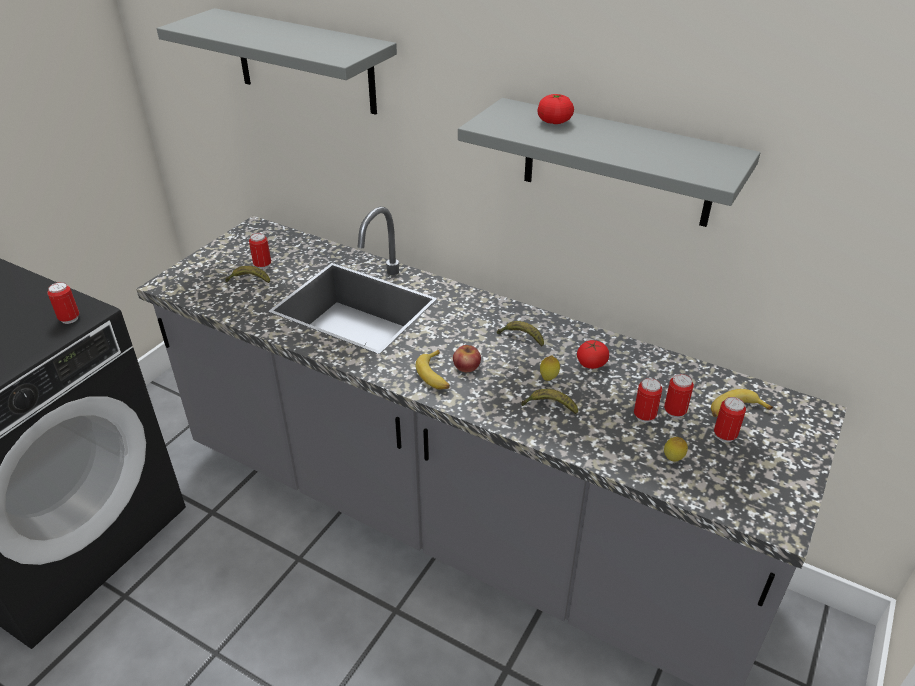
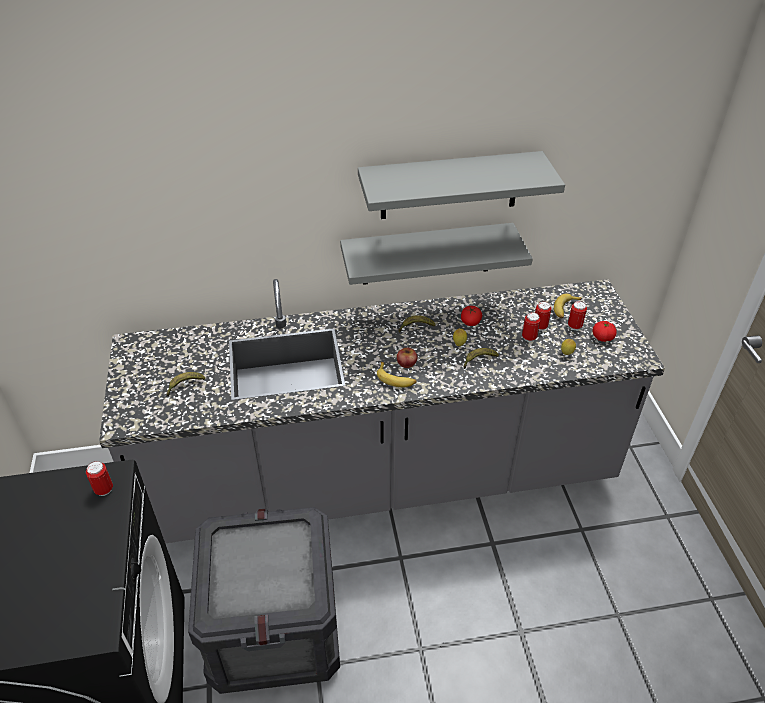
camera: 40 degrees left, 5 degrees up
(222, 588) = (275, 627): none -> crate
(262, 265) = (179, 369): can -> none
(304, 62) = (163, 189): grey shelf -> grey shelf (426, 254)
(554, 122) = (416, 174): tomato -> tomato (602, 337)

